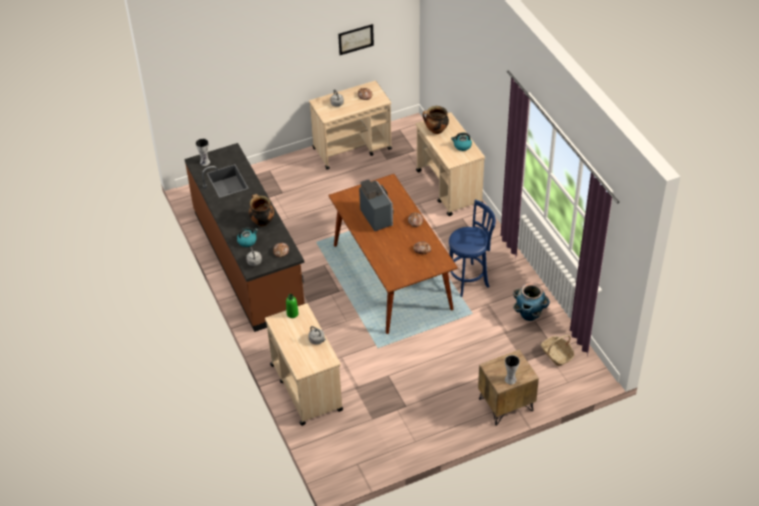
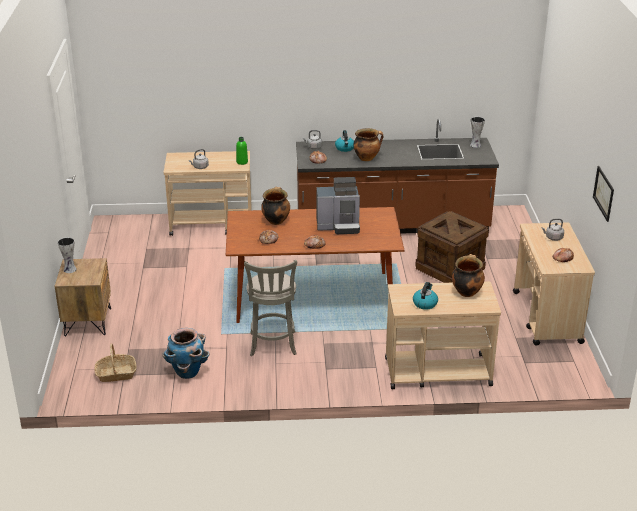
camera: 110 degrees right, 15 degrees down
(309, 210) = (449, 269): none -> crate
(389, 255) = (275, 221): none -> cooking pot
(469, 279) = (273, 345): blue stool -> grey stool

